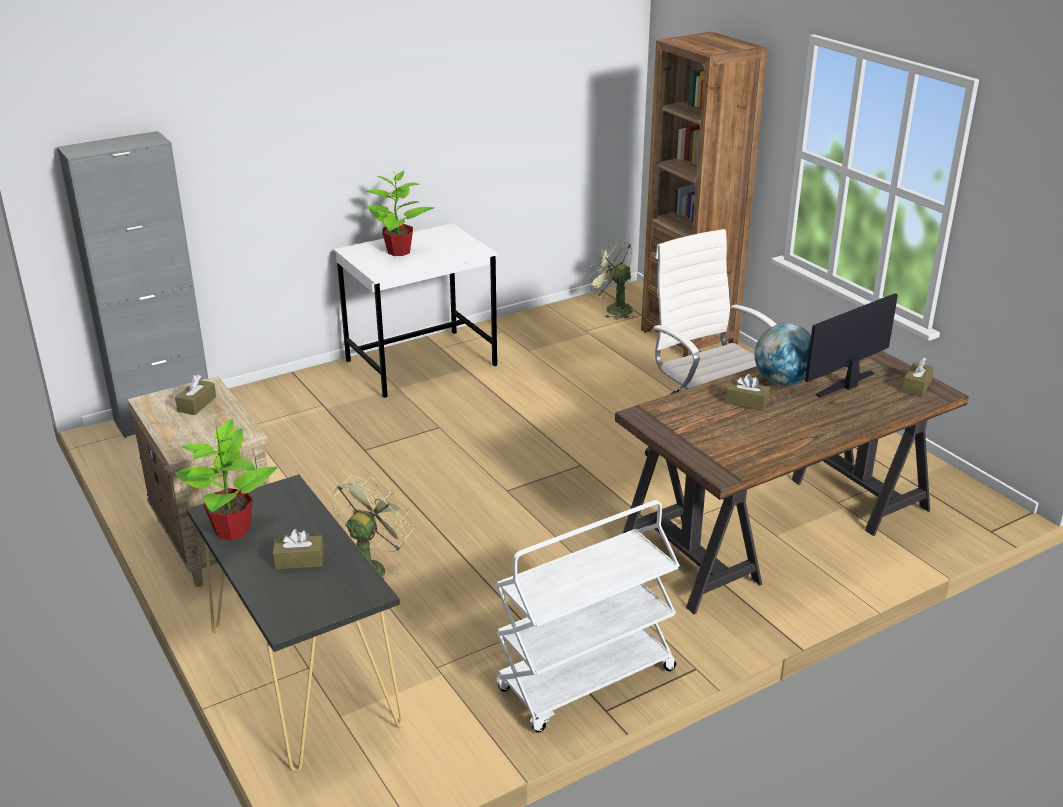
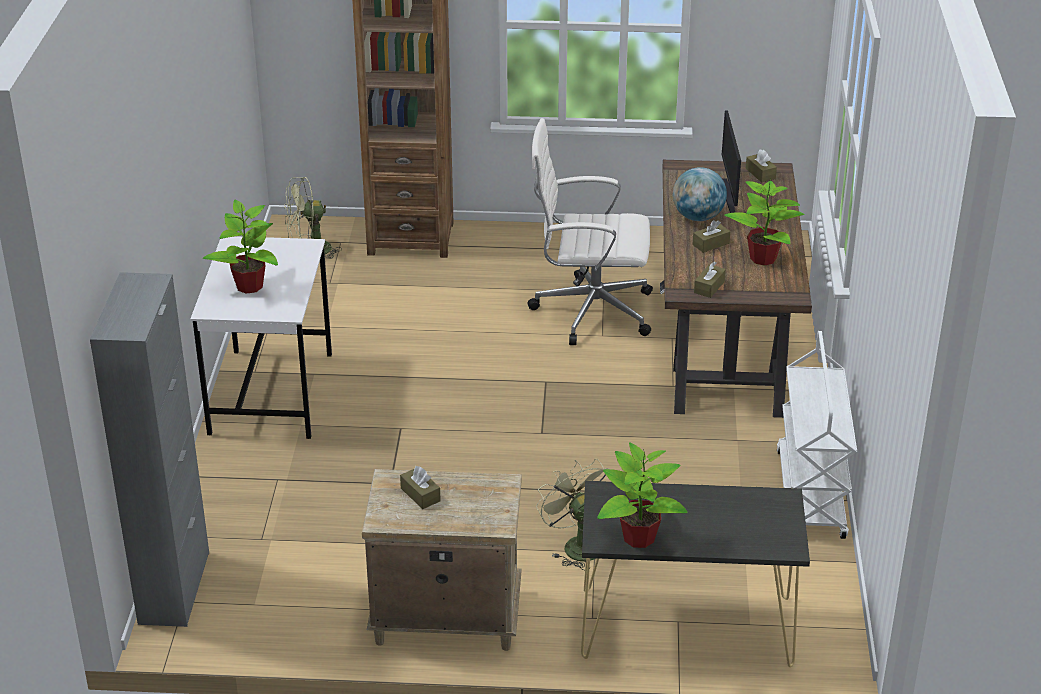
camera: 55 degrees left, 5 degrees up
(299, 560) = (713, 517): brown tissue box -> brown tissue box (709, 287)
(765, 437) = (764, 258): none -> potted plant

